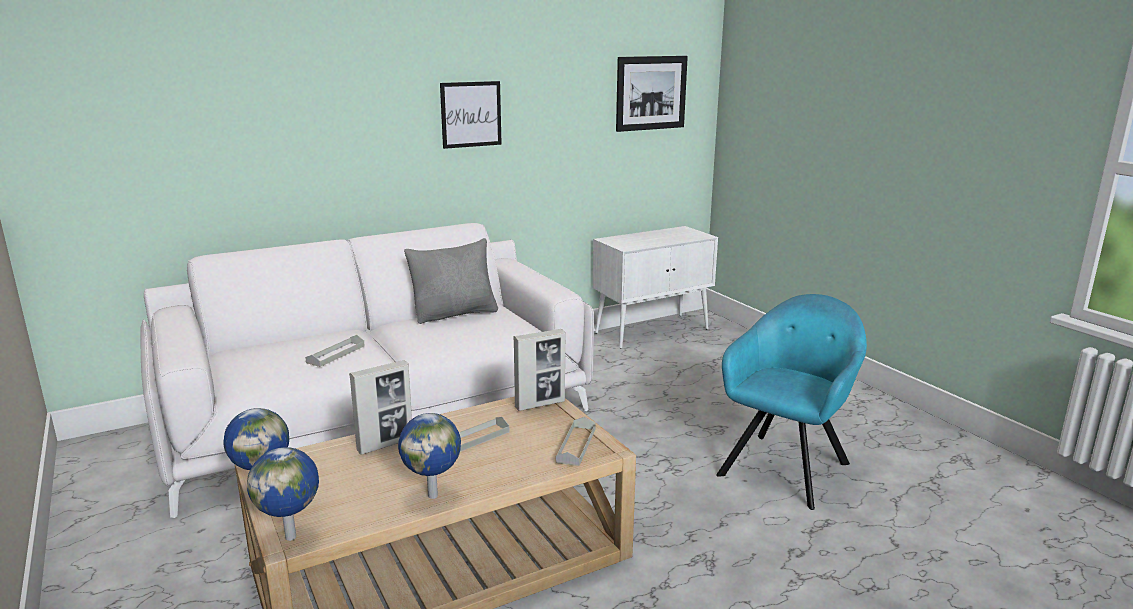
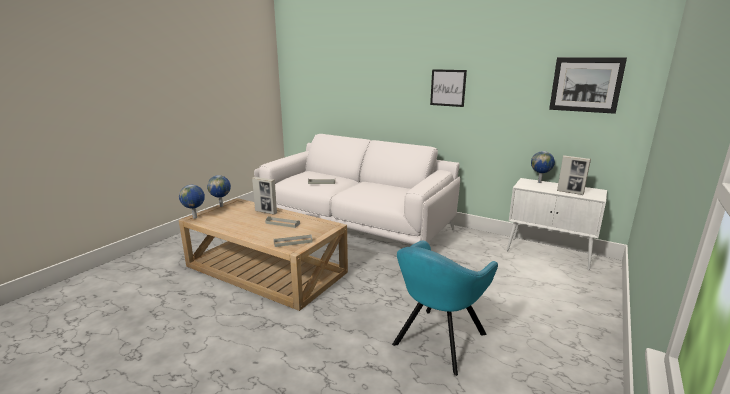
camera: 60 degrees right, 0 degrees up
(433, 495) = (234, 229): globe -> globe (540, 182)
(455, 314) = (389, 187): grey pillow -> none
(540, 404) = (326, 226): picture frame -> picture frame (570, 192)
(786, 466) = (438, 341): turquoise armchair -> turquoise armchair turned 120 degrees clockwise

